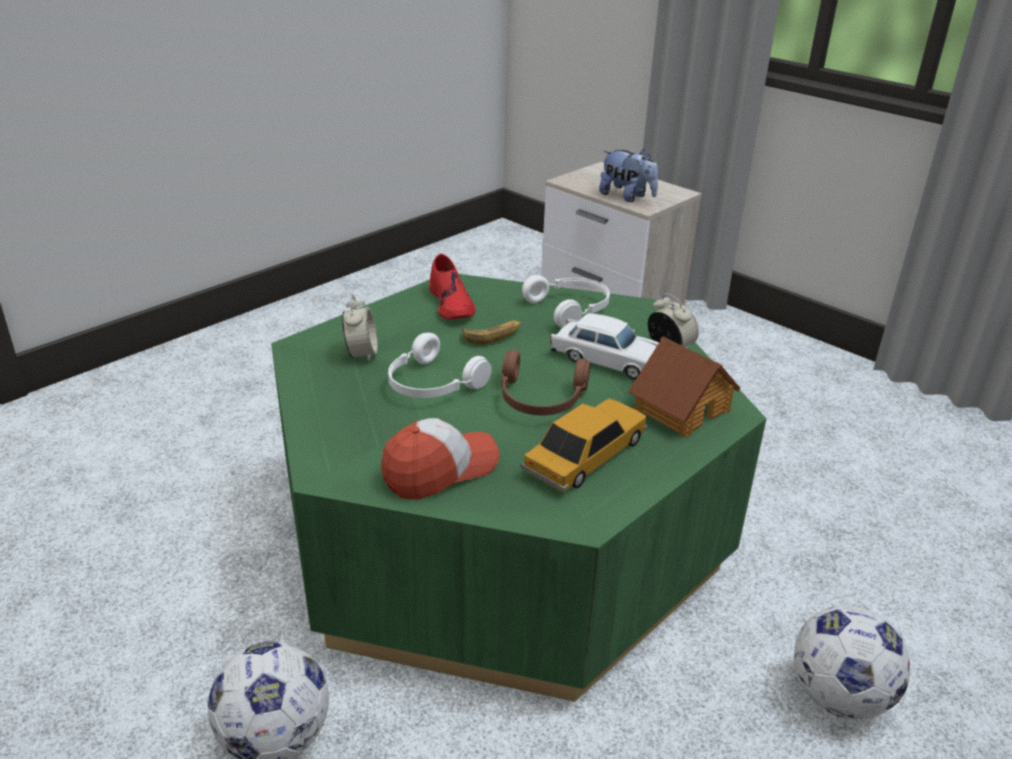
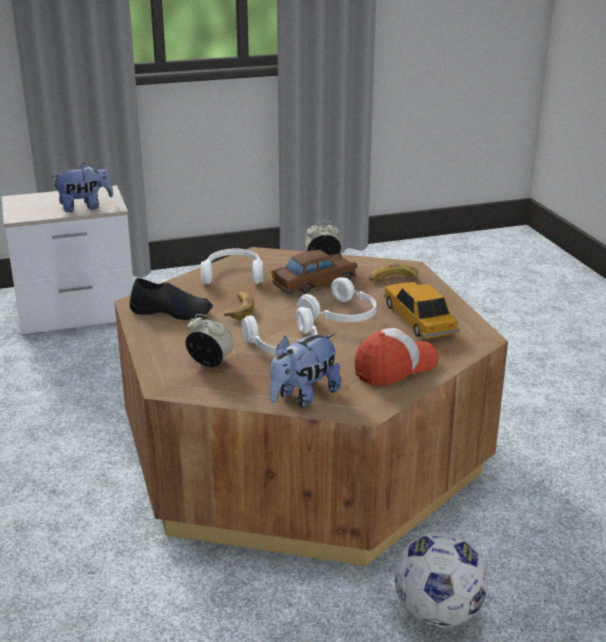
camera: 60 degrees left, 5 degrees down
(329, 426) = (303, 396): none -> plush toy
(440, 470) = (395, 368): cap -> cap turned 60 degrees clockwise
(451, 304) = (172, 312): red shoe -> black shoe
(500, 531) = (302, 452): green coffee table -> brown coffee table
(540, 400) = (342, 316): brown headphones -> white headphones
(606, 360) = (314, 283): white toy car -> brown toy car
(681, 408) = (392, 279): toy house -> banana
(839, 697) = (528, 388): football -> none

